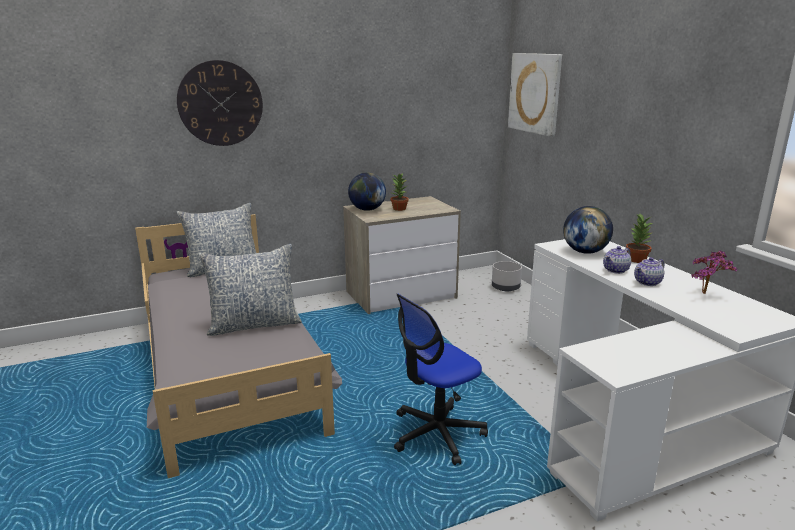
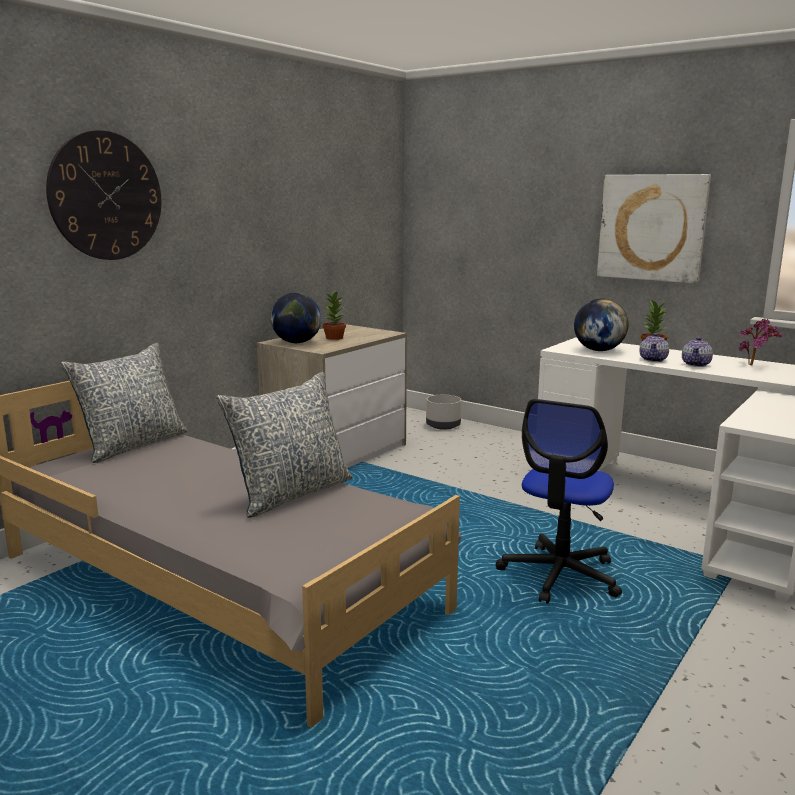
camera: 30 degrees left, 5 degrees down
(535, 93) = (453, 192): picture -> picture (652, 227)

